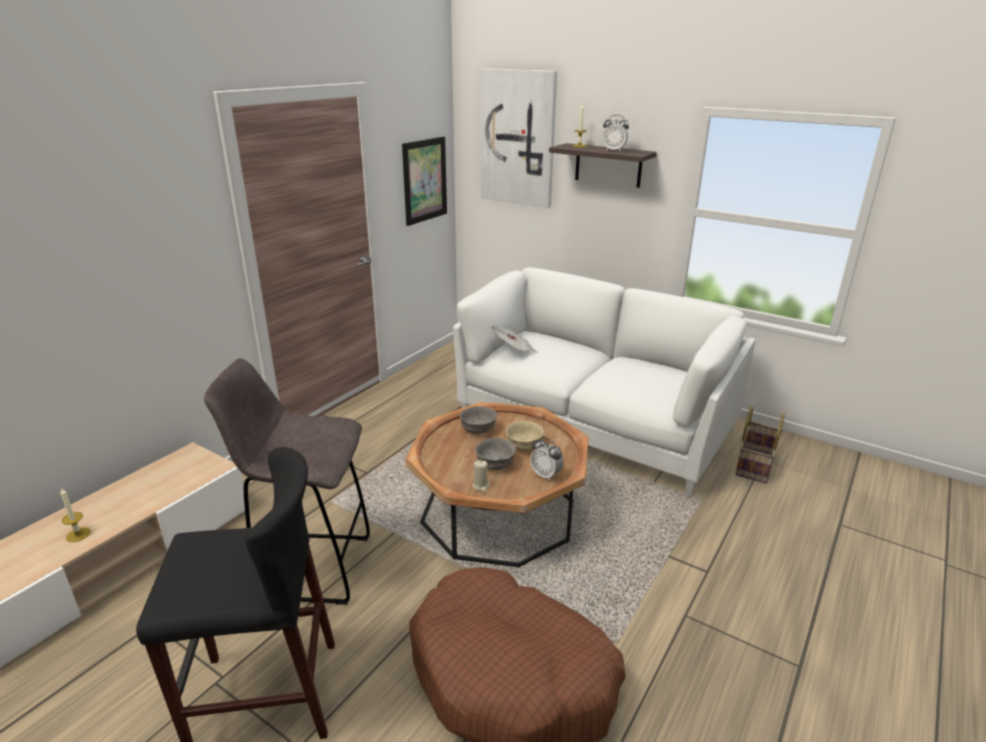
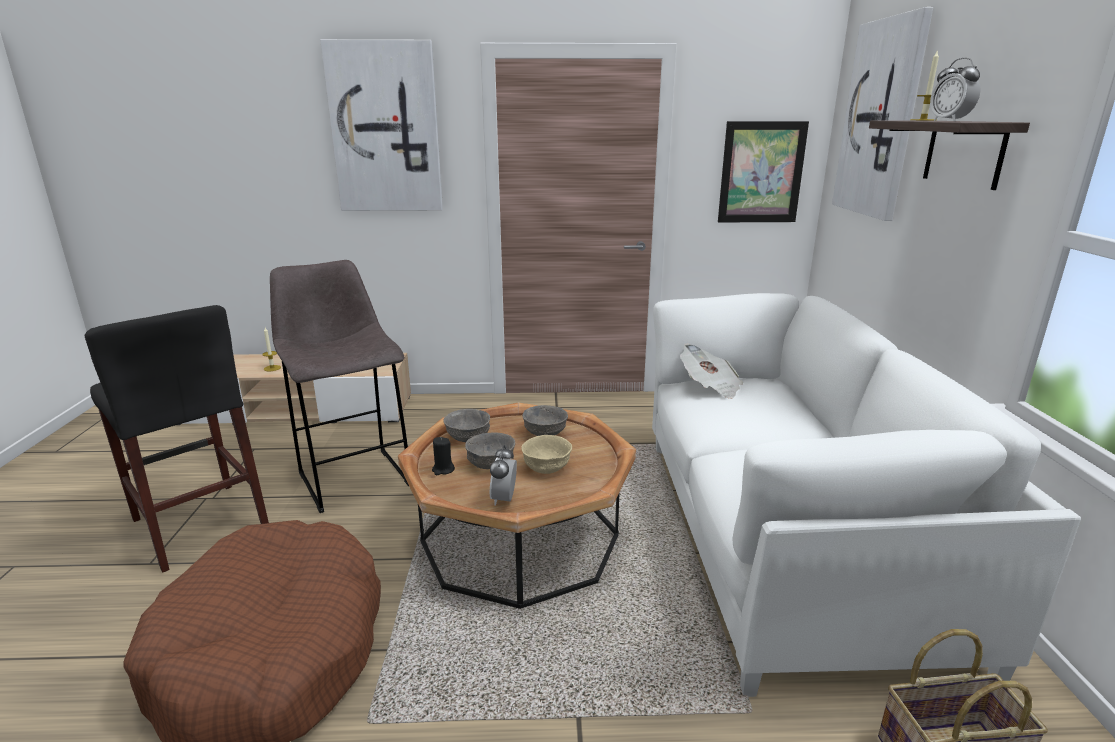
camera: 55 degrees right, 5 degrees down
(129, 199) = (385, 128): none -> picture
(445, 460) = (468, 437): none -> grey bowl
(481, 486) = (443, 470): beige candle -> black candle

